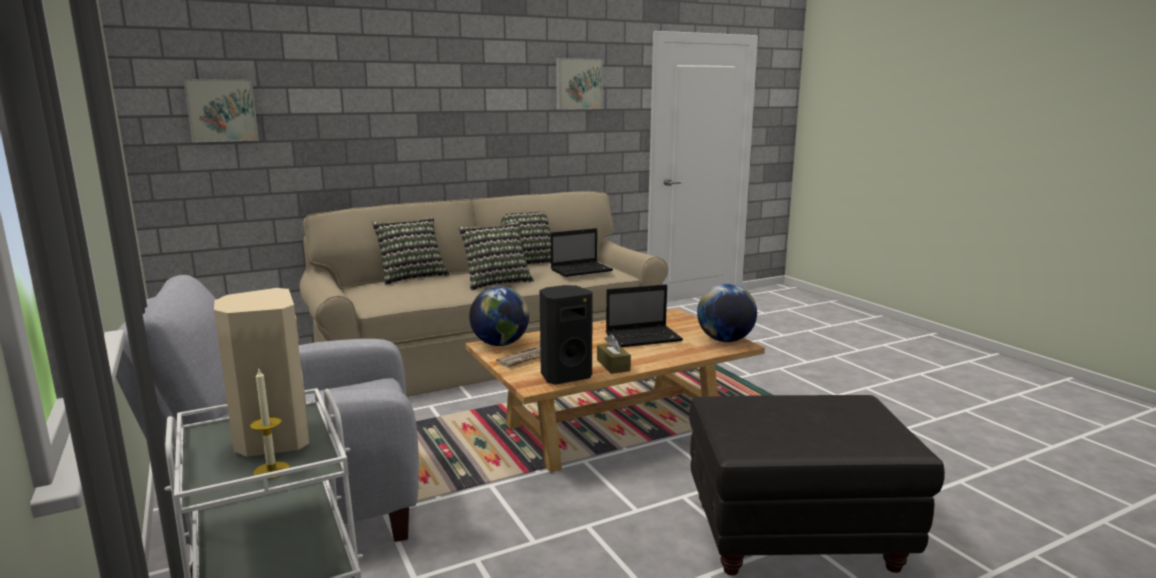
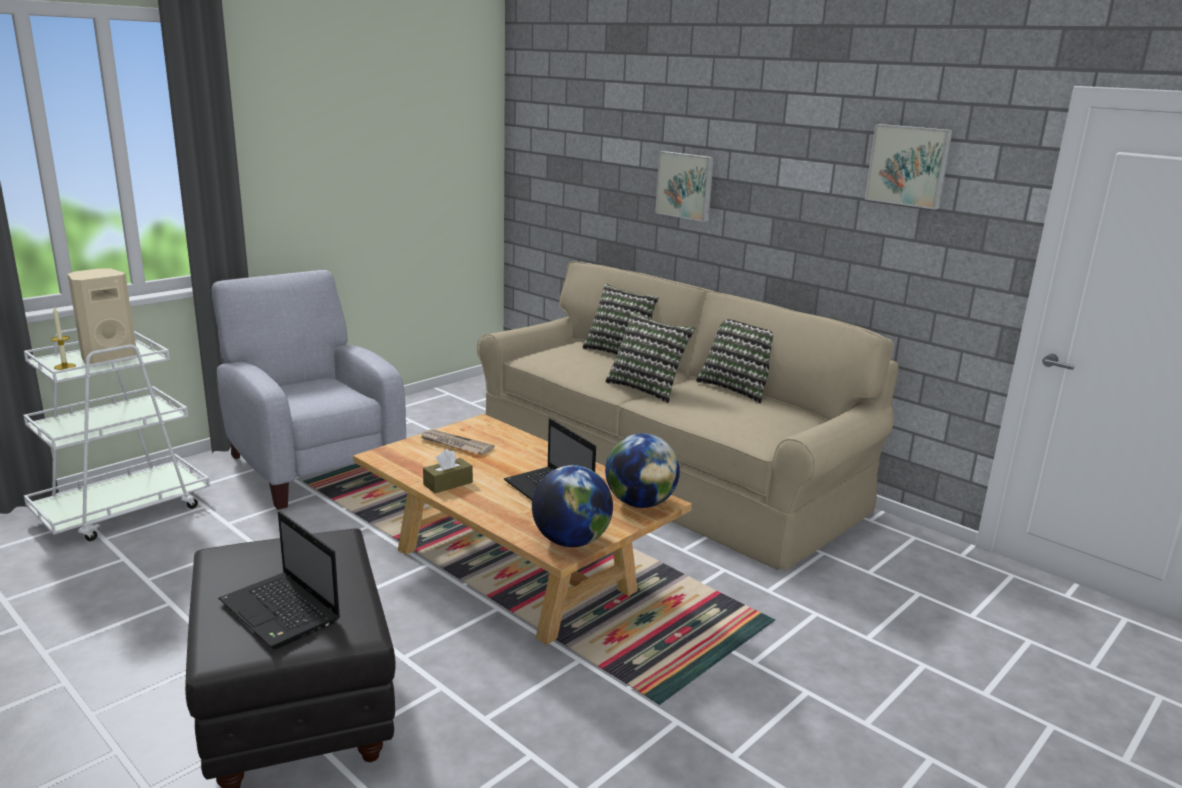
camera: 70 degrees right, 5 degrees up
(222, 110) = (556, 151): picture -> picture (686, 185)
(500, 344) = (486, 427): globe -> globe (640, 503)
(564, 376) = (409, 465): black speaker -> none
(582, 270) = (734, 418): laptop -> laptop (282, 612)

